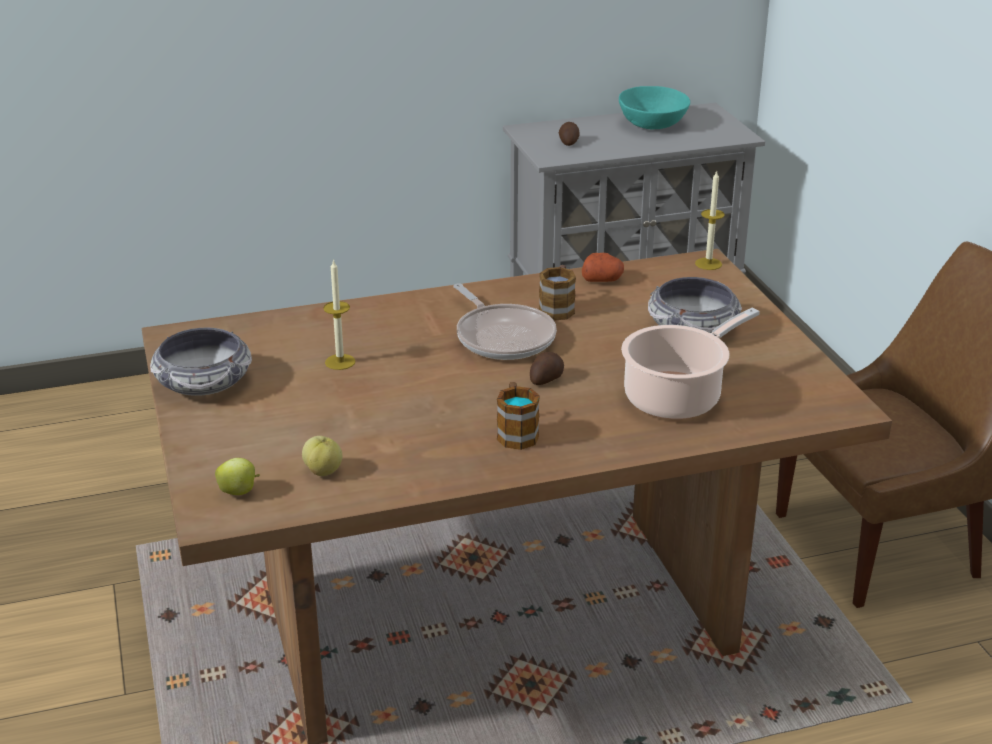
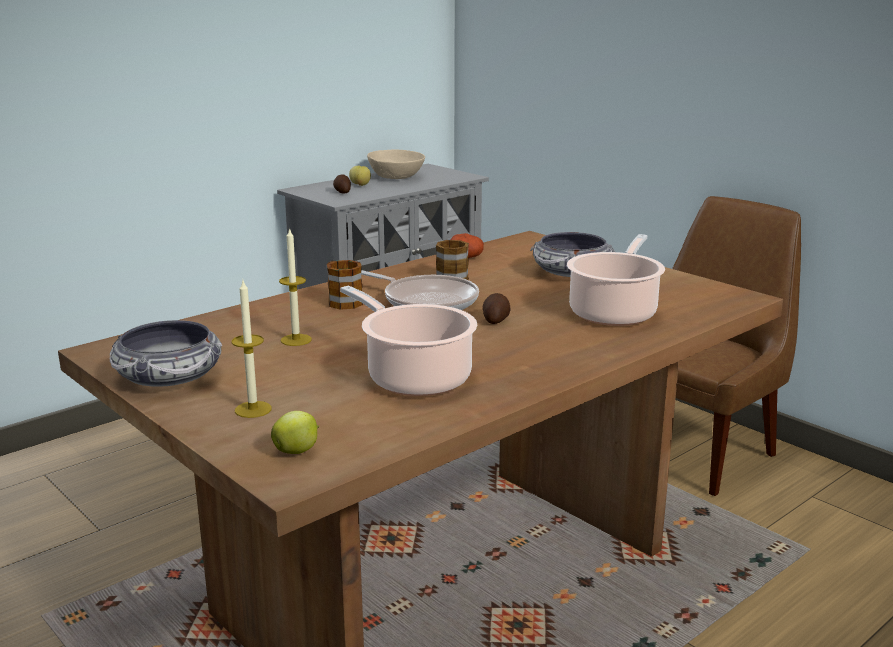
camera: 25 degrees left, 10 degrees down
(323, 471) = (368, 417): apple -> apple (360, 185)
(402, 434) = (414, 377): none -> cooking pot
(516, 432) = (514, 356): mug -> mug (341, 301)
(653, 124) = (396, 177): turquoise bowl -> beige bowl
(708, 264) = (534, 238): candle -> candle (253, 409)

